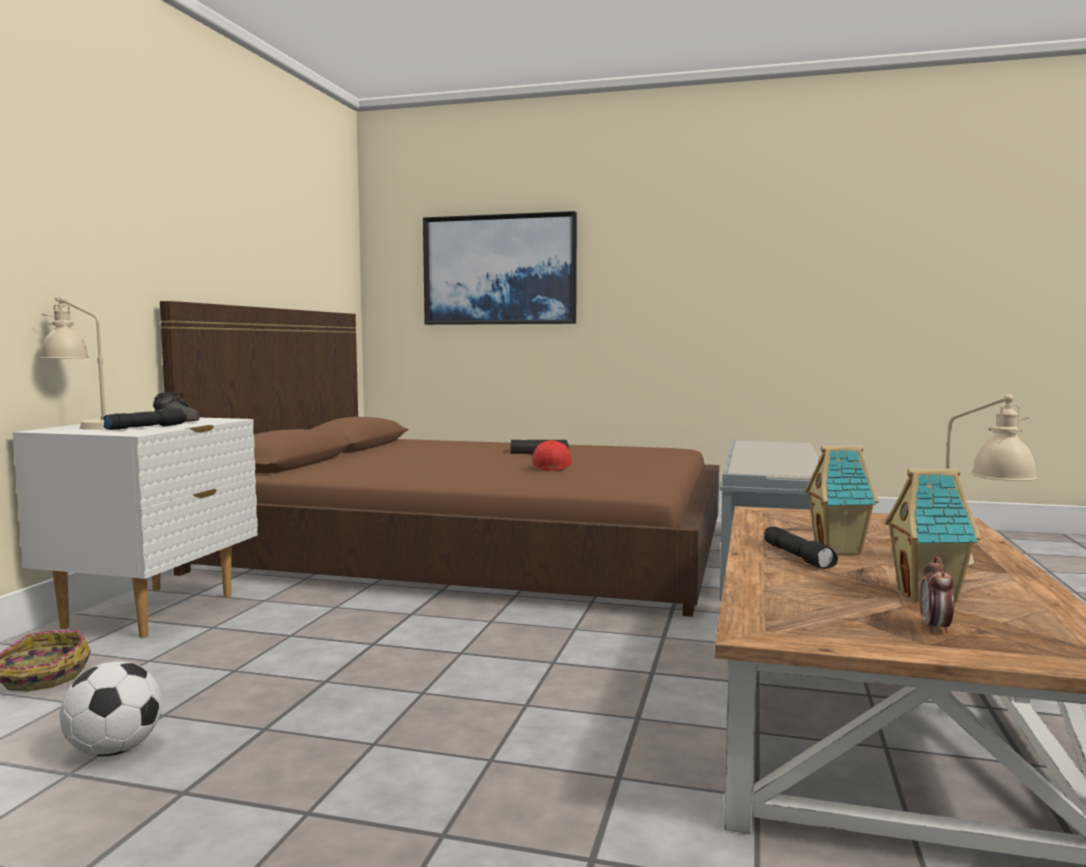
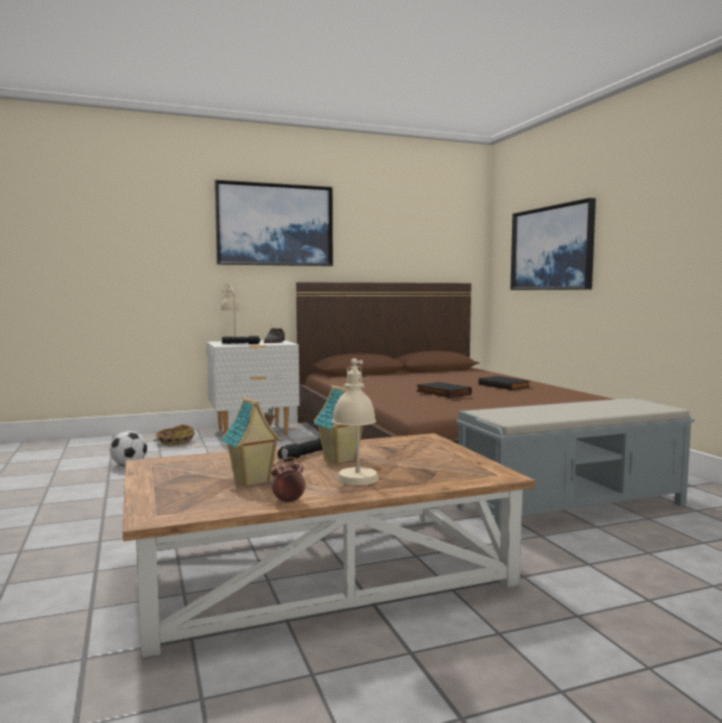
camera: 55 degrees right, 0 degrees up
(120, 180) = (275, 225): none -> picture
(551, 466) = (442, 393): red cap -> black book
(935, 628) = (184, 485): alarm clock -> alarm clock (288, 502)

